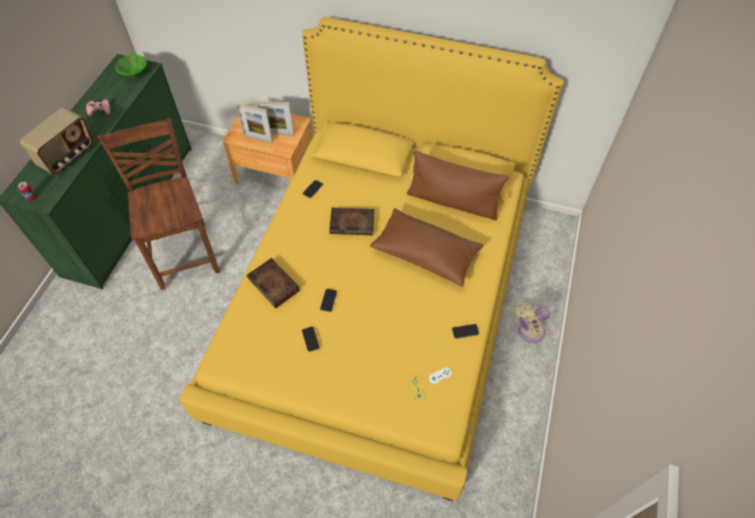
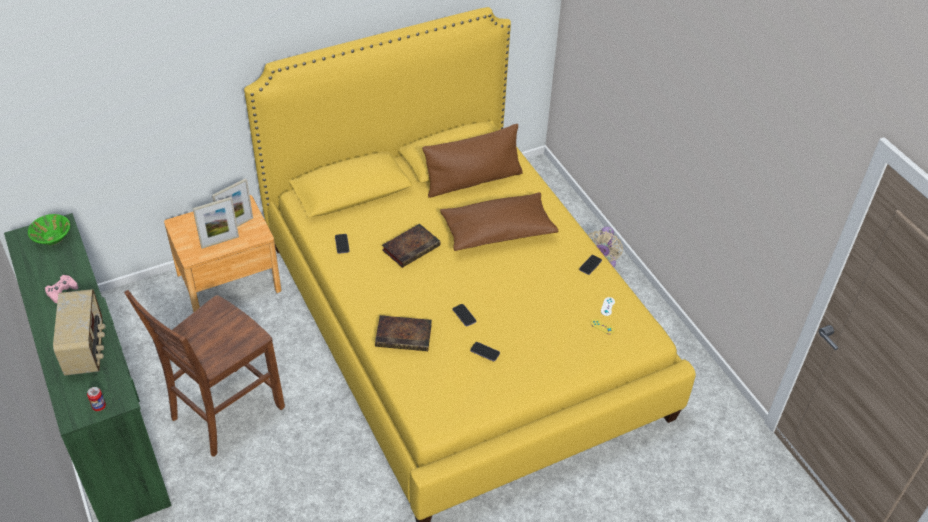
camera: 45 degrees left, 10 degrees down
(186, 253) = (224, 412): brown chair -> brown chair turned 75 degrees counterclockwise

